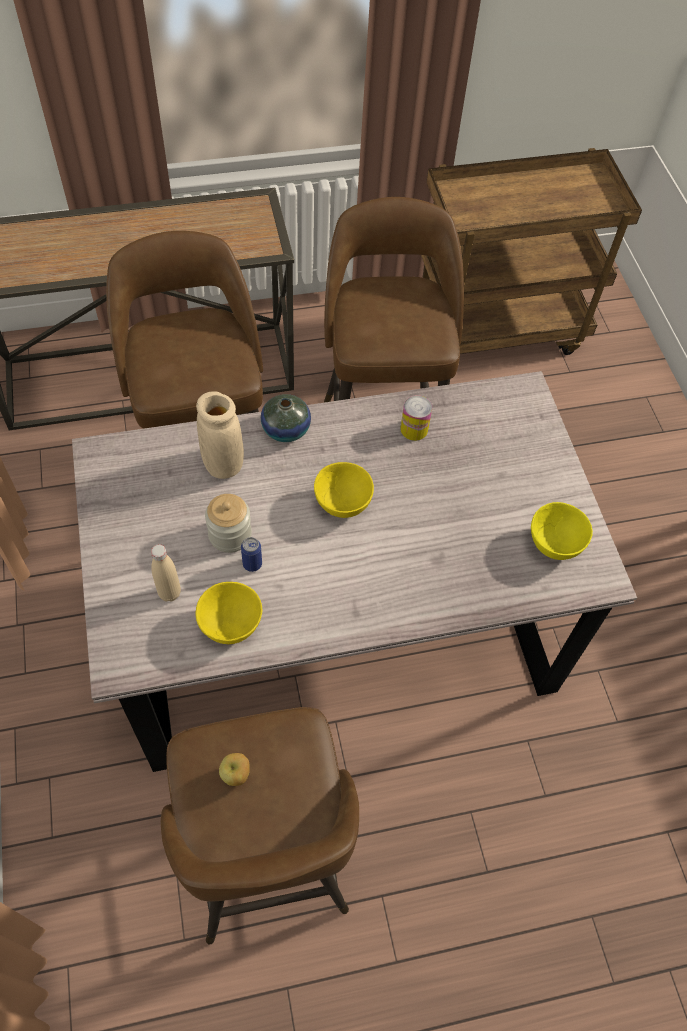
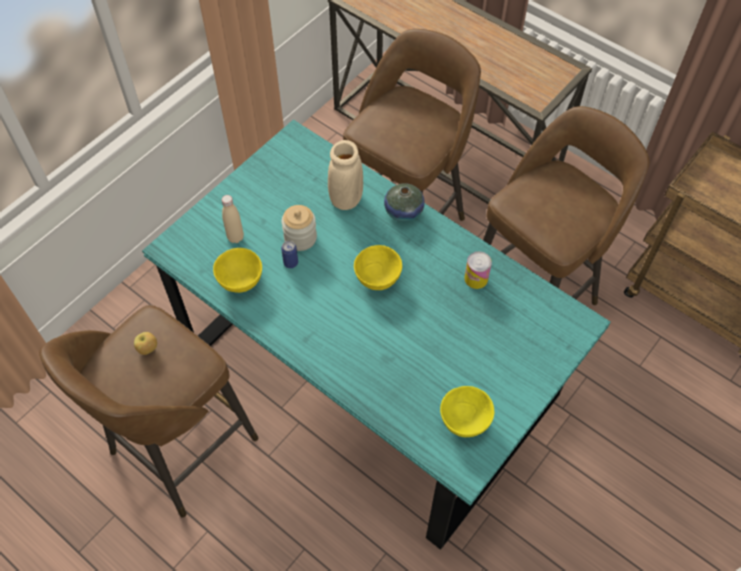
camera: 55 degrees right, 0 degrees up
(336, 621) = (369, 372): grey dining table -> turquoise dining table

